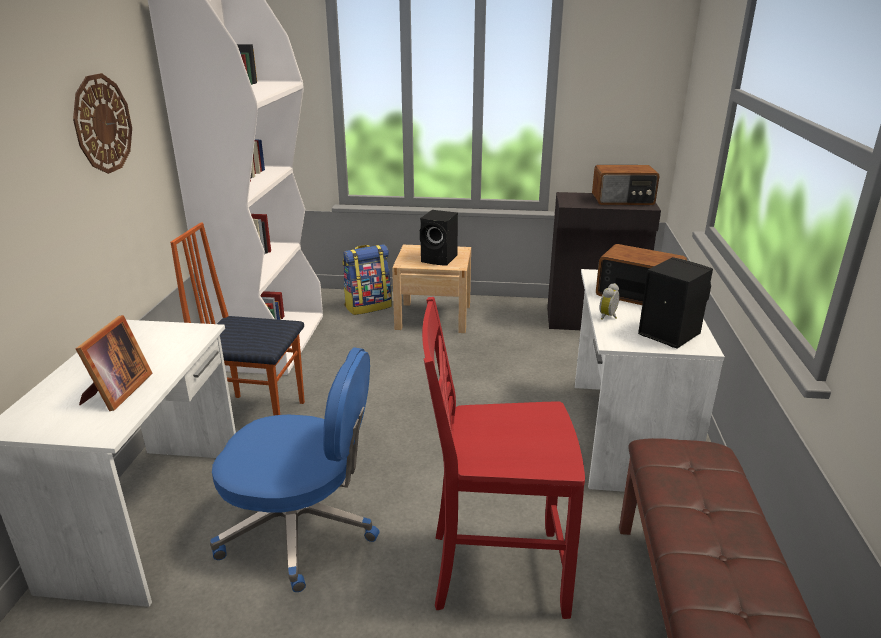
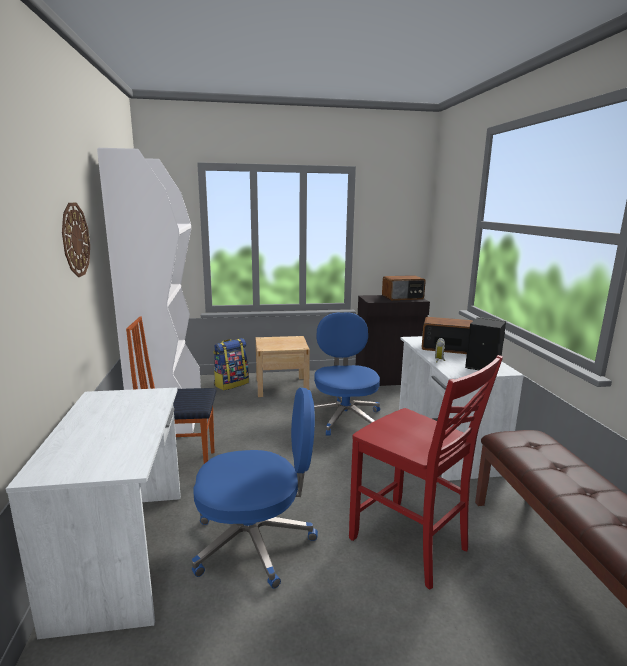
camera: 15 degrees left, 10 degrees down
(116, 392) = (120, 439): picture frame -> none
(440, 259) = (287, 344): black speaker -> none
(494, 570) = (410, 544): red chair -> red chair turned 120 degrees counterclockwise
(498, 374) = (344, 417): none -> blue office chair

